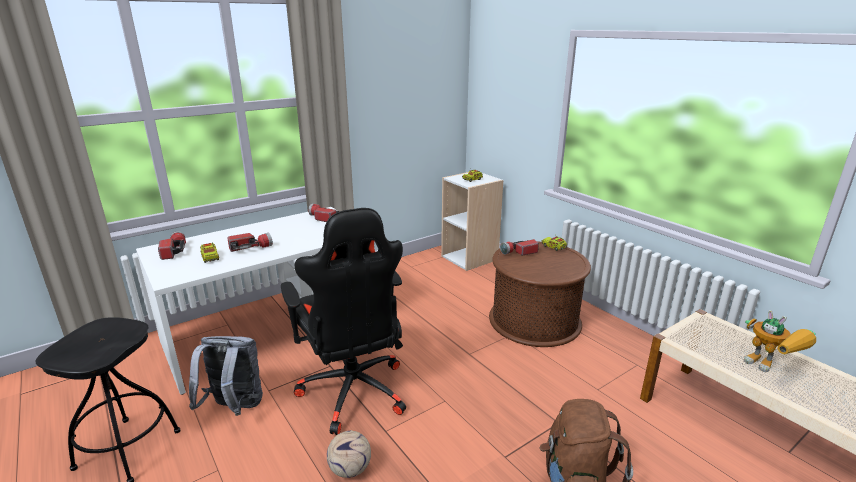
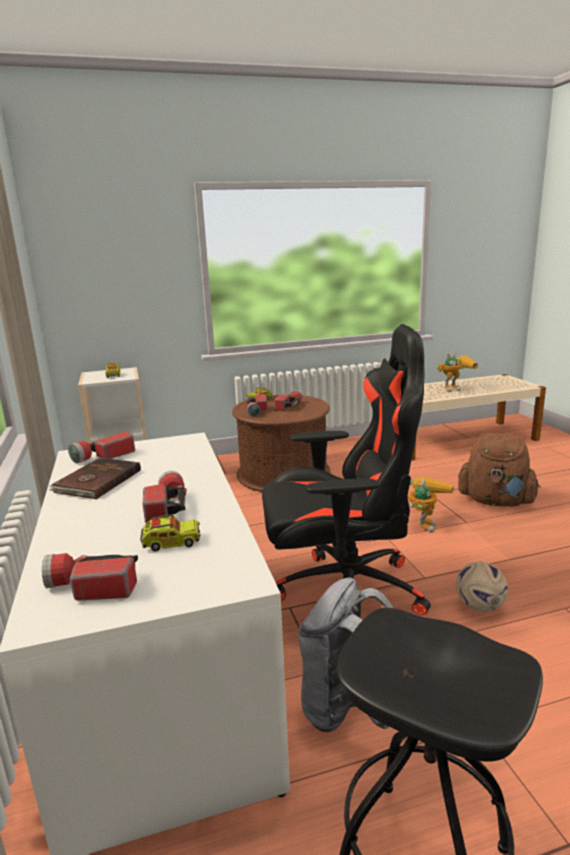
camera: 70 degrees left, 5 degrees down
(286, 225) = (97, 481): none -> brown book
(486, 423) = (424, 522): none -> toy robot
(546, 263) = (289, 406): none -> flashlight

